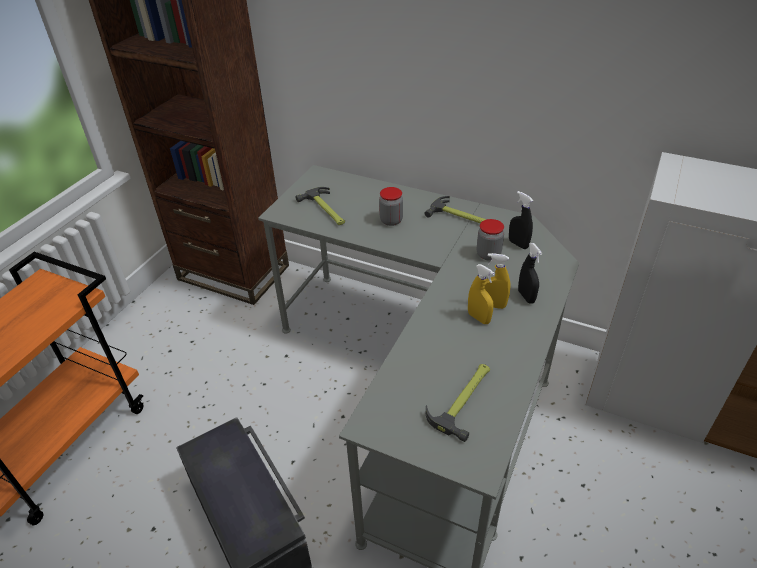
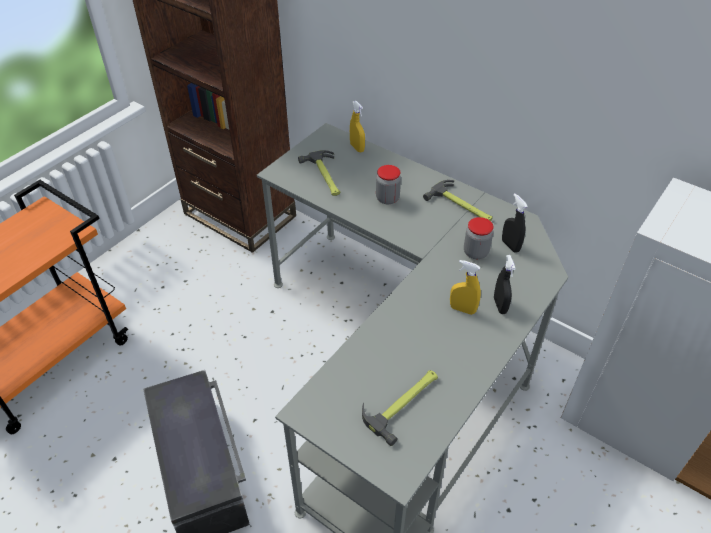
camera: 10 degrees right, 5 degrees up
(479, 318) = (444, 320): yellow spray bottle -> yellow spray bottle (357, 148)

